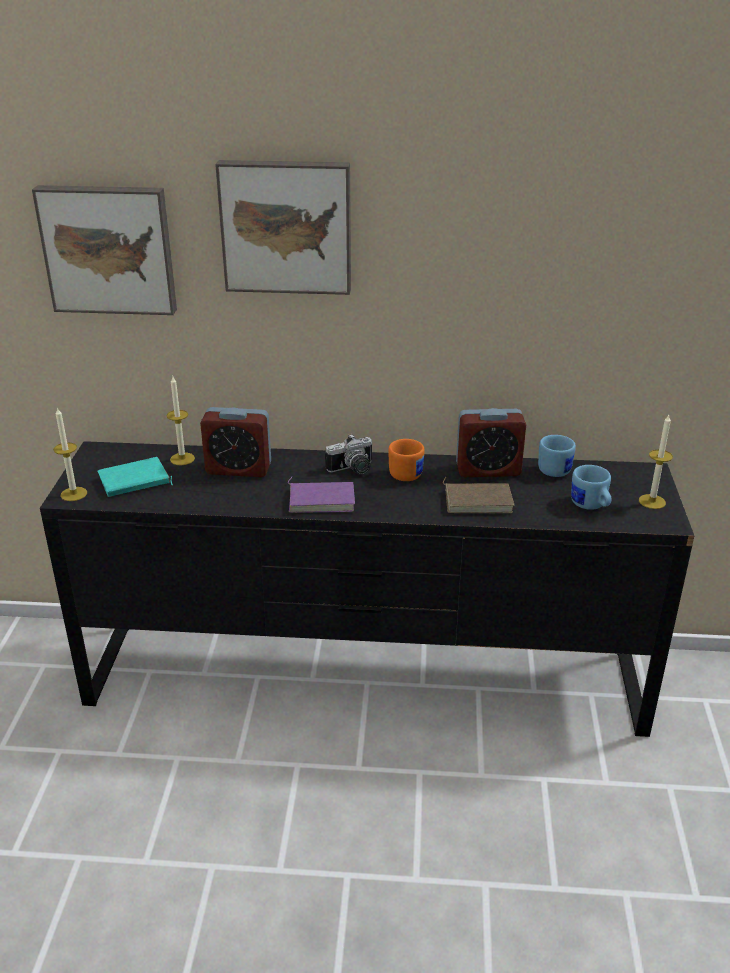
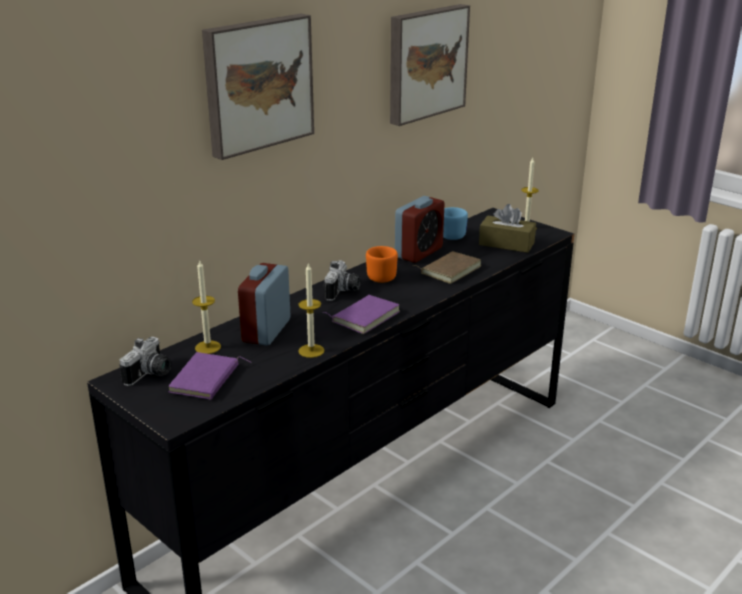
camera: 50 degrees left, 5 degrees down
(74, 494) = (175, 415): candle -> candle (311, 351)
(109, 249) = (102, 148): picture -> picture (425, 63)
(117, 458) = (151, 375): none -> camera
(134, 482) = (207, 380): turquoise book -> purple book
(238, 469) = (266, 330): alarm clock -> alarm clock turned 150 degrees clockwise
(590, 506) = (506, 244): blue mug -> brown tissue box

